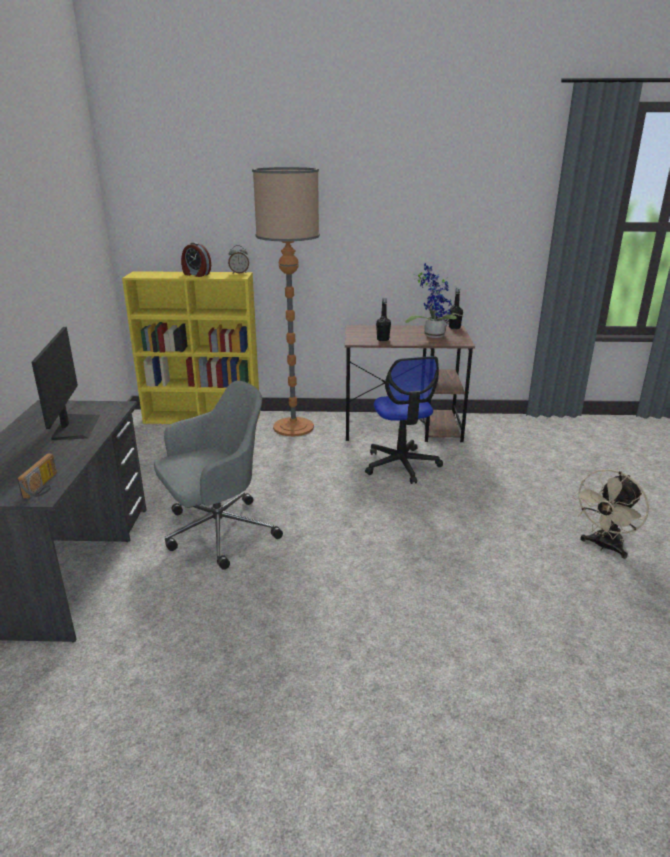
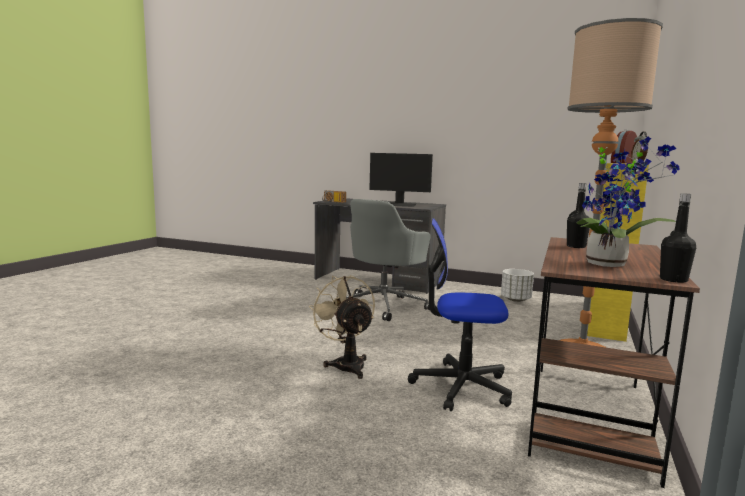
camera: 110 degrees right, 15 degrees down
(151, 455) = (516, 299): none -> white planter
(217, 532) = (384, 306): grey office chair -> grey office chair turned 45 degrees clockwise
(604, 546) = (164, 458): beige fan -> beige fan (346, 364)

